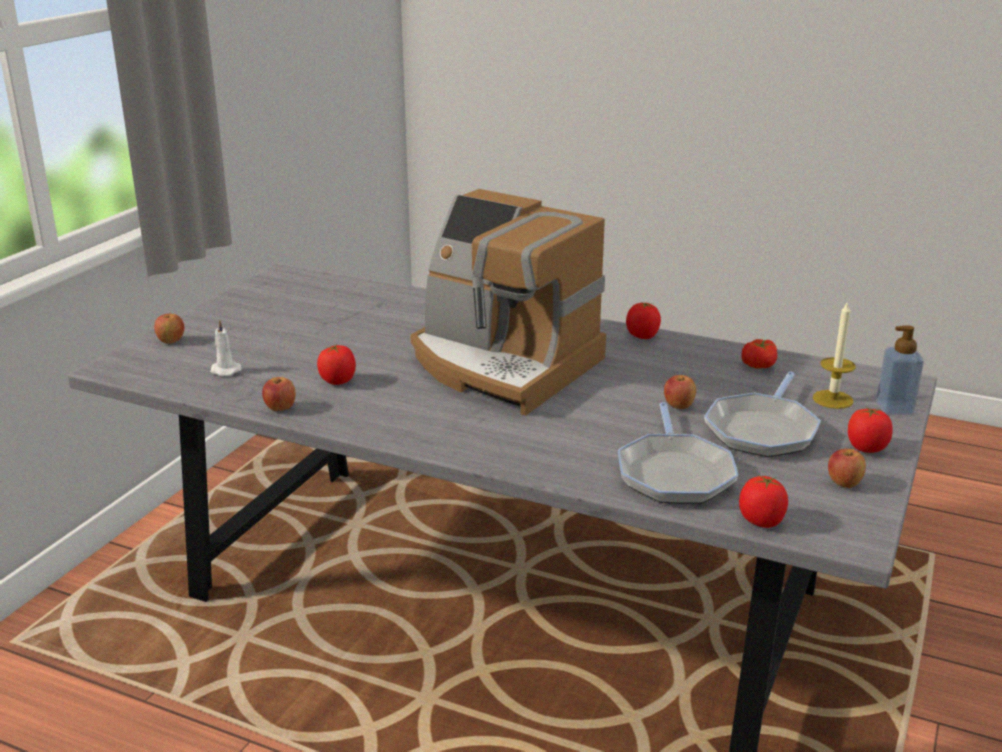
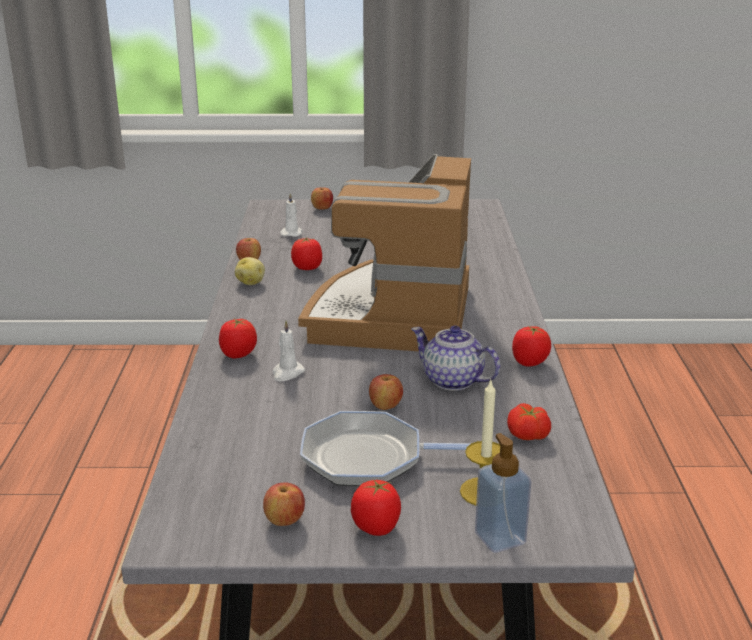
camera: 65 degrees right, 0 degrees up
(341, 417) = (251, 282): none -> potato
(583, 436) = (287, 373): none -> white candle
(652, 371) = (451, 380): none -> teapot
(674, 473) = (247, 425): frying pan -> none
(761, 521) = (182, 482): tomato -> tomato (238, 354)

